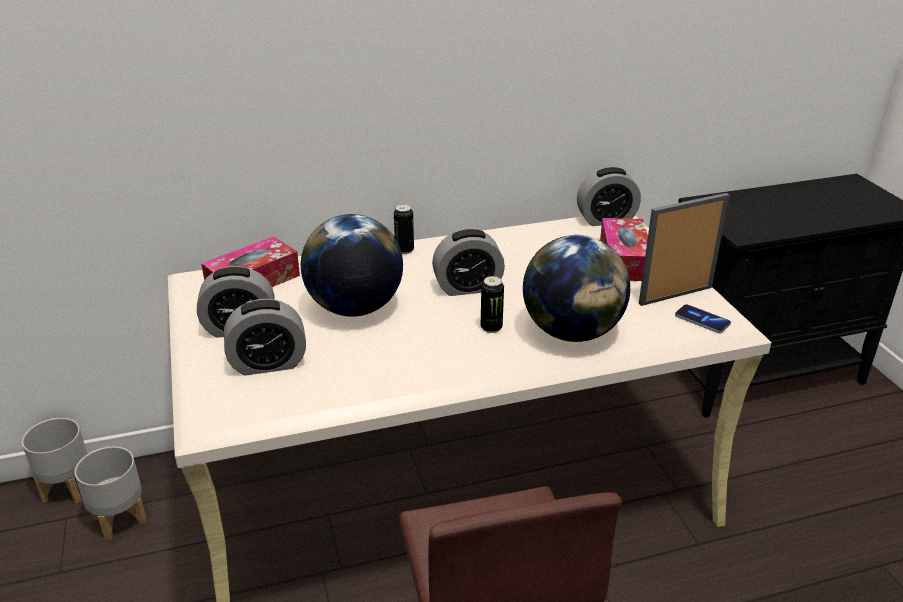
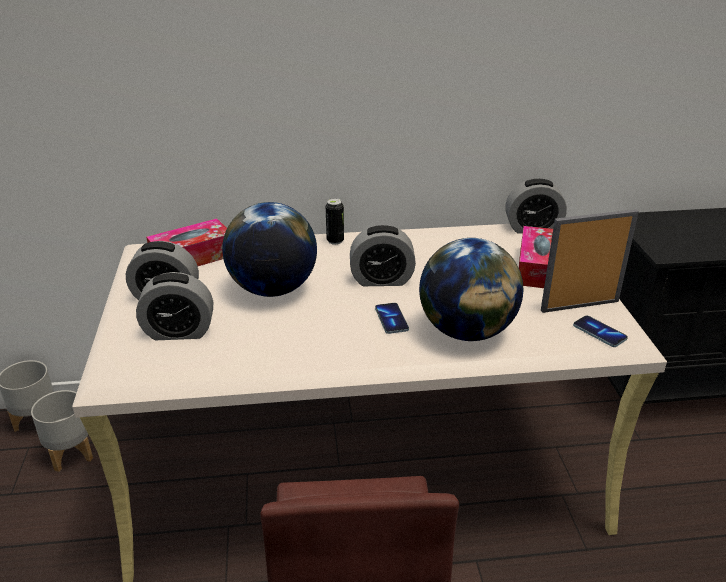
camera: 10 degrees right, 0 degrees up
(491, 328) = (391, 319): can -> phone

